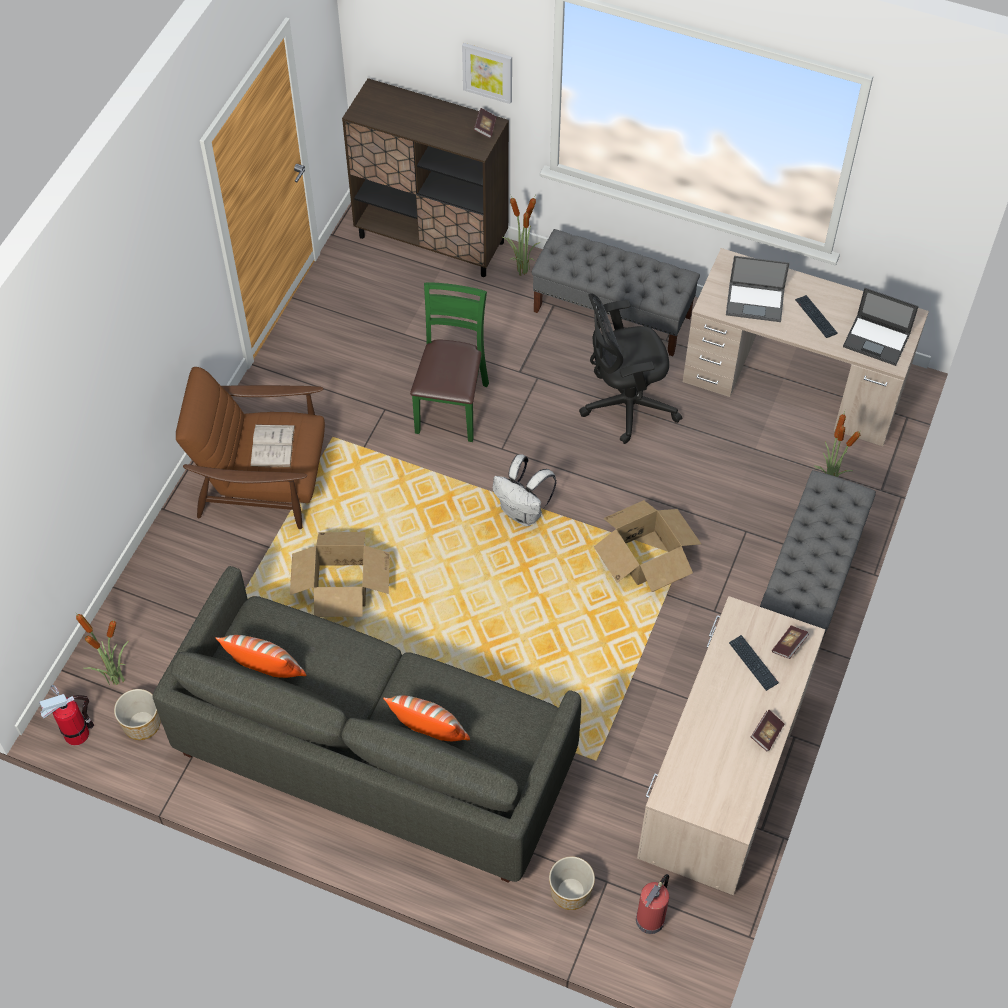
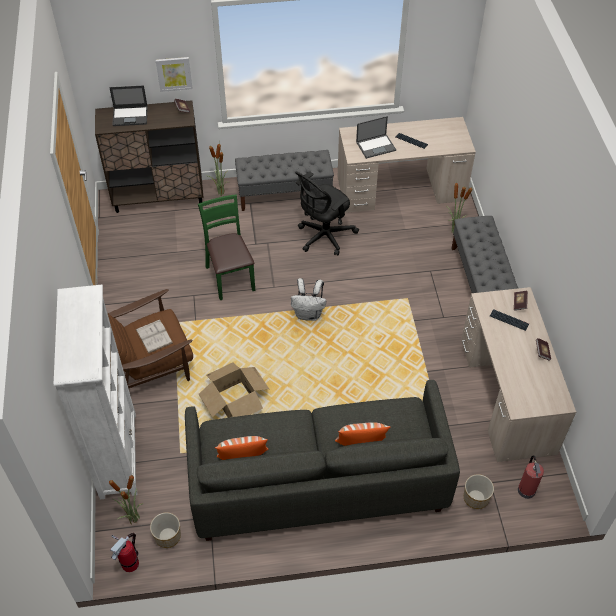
camera: 30 degrees left, 5 degrees down
(150, 584) = (118, 454): none -> white bookcase
(645, 558) = (389, 307): cardboard box -> none
(877, 340) = (449, 140): laptop -> laptop (130, 116)

